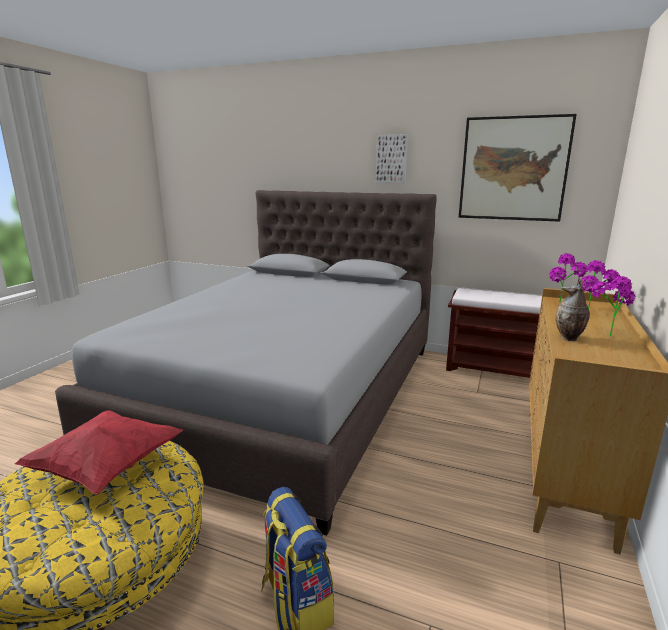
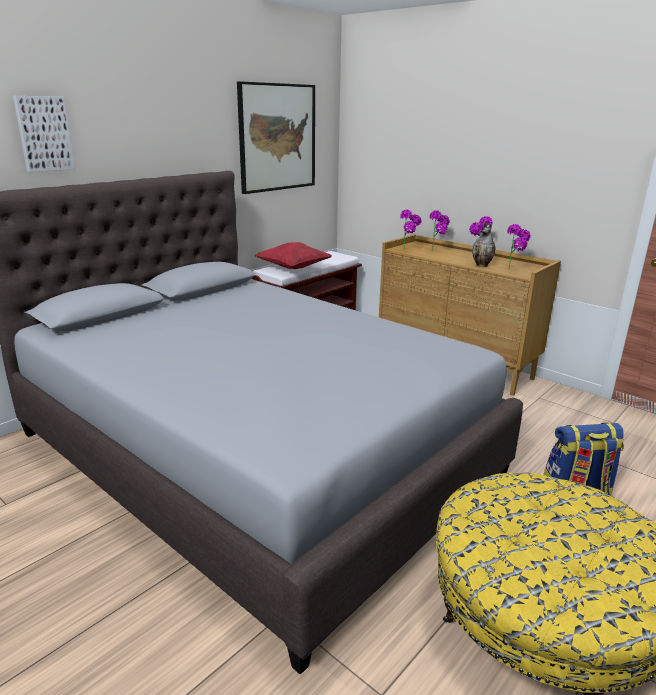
camera: 70 degrees left, 5 degrees up
(107, 467) = (525, 520): red pillow -> red pillow (293, 268)
(392, 159) = (167, 129): picture -> picture (43, 134)
(593, 356) = (514, 269): none -> potted plant

